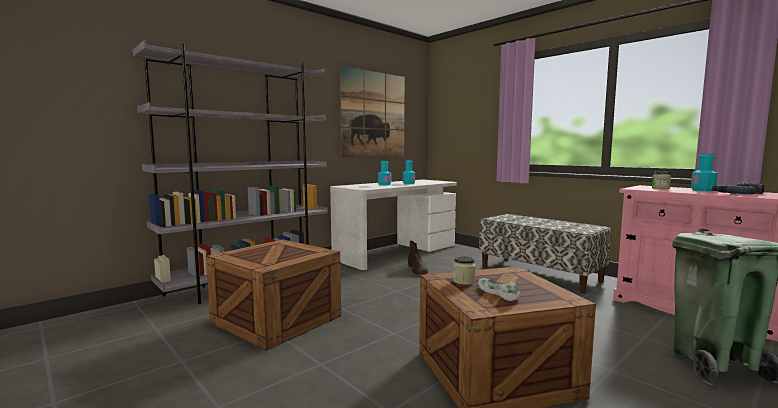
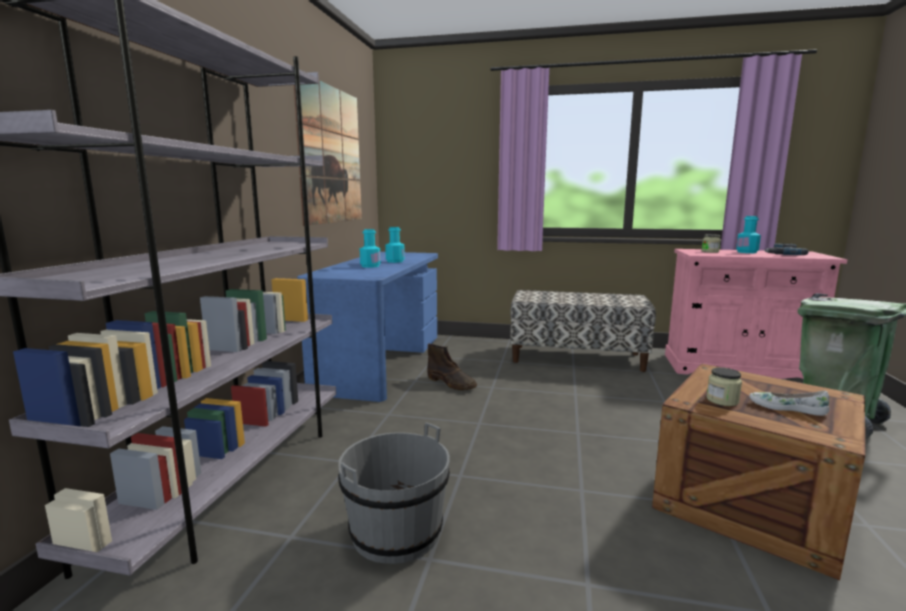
camera: 35 degrees left, 5 degrees up
(277, 318) = (396, 532): crate -> grey bucket
(396, 252) = (381, 361): white desk -> blue desk

